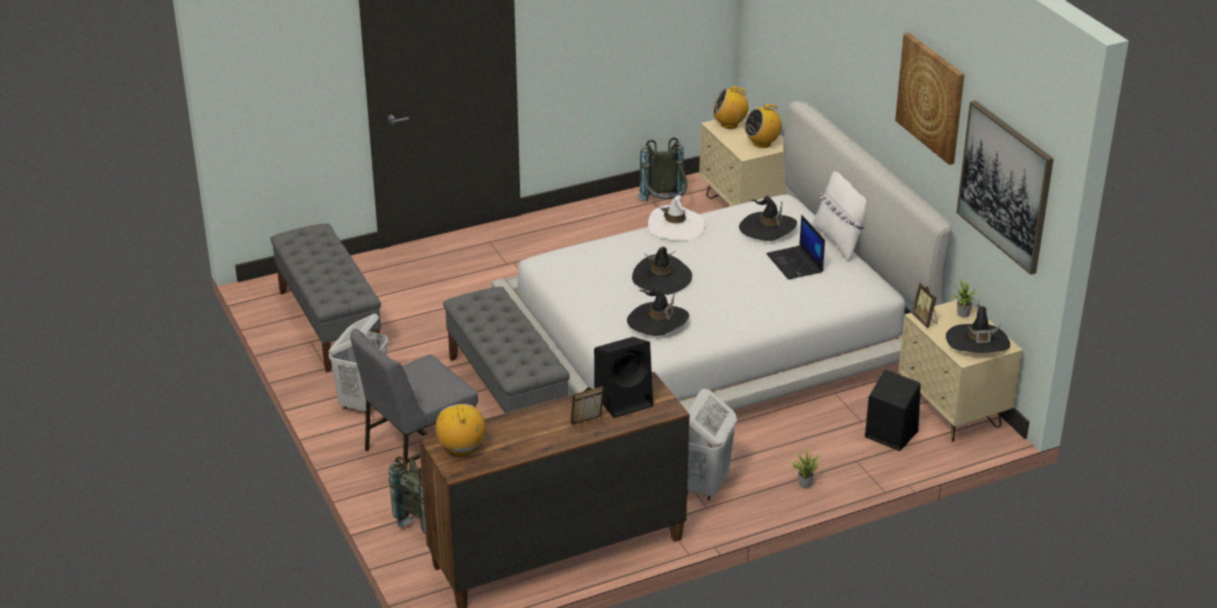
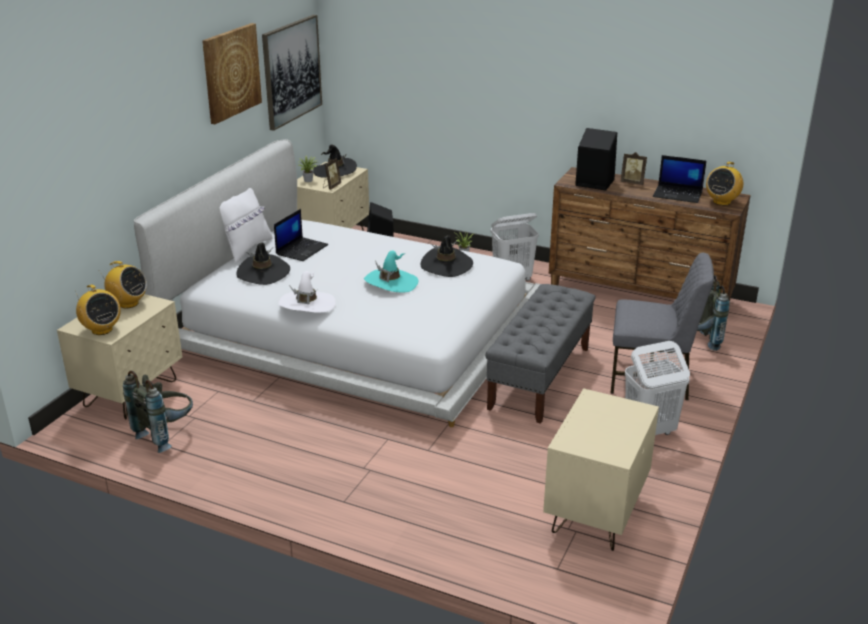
camera: 130 degrees left, 5 degrees down
(329, 324) = (596, 514): grey bench -> beige nightstand
(519, 434) = (678, 194): none -> laptop
(662, 278) = (391, 283): black hat -> turquoise hat

